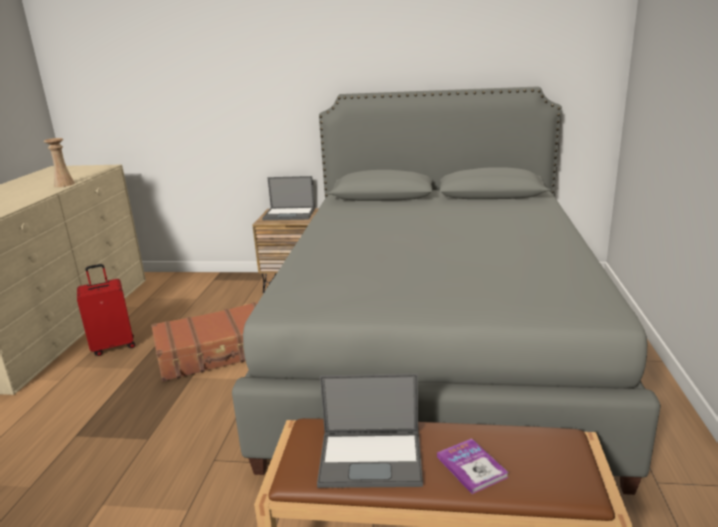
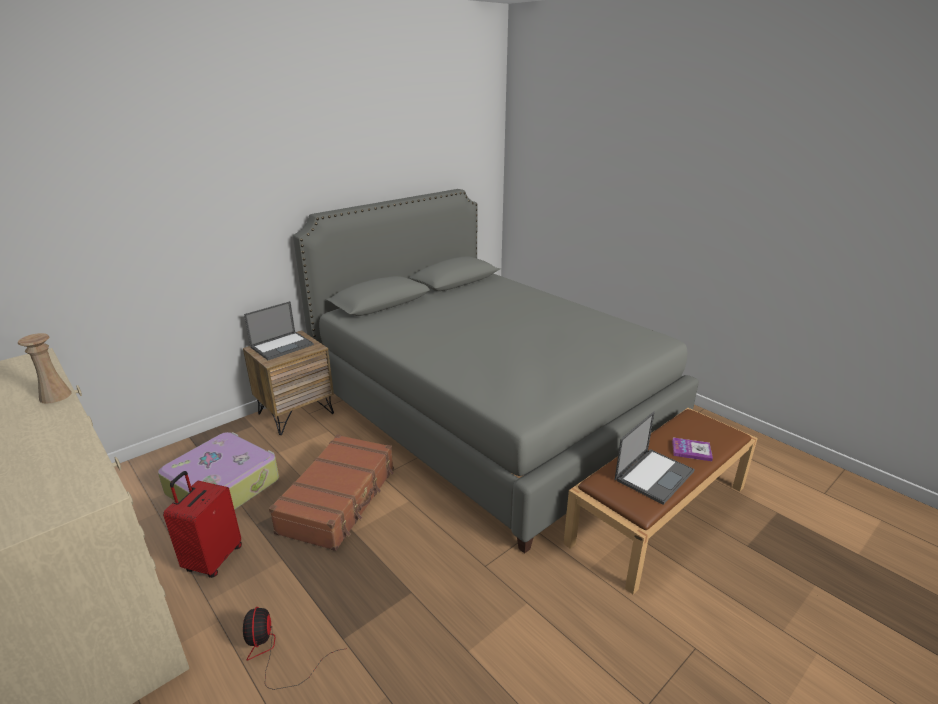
camera: 50 degrees left, 5 degrees up
(44, 416) = (274, 653): none -> fan
(186, 308) = (224, 485): none -> suitcase

